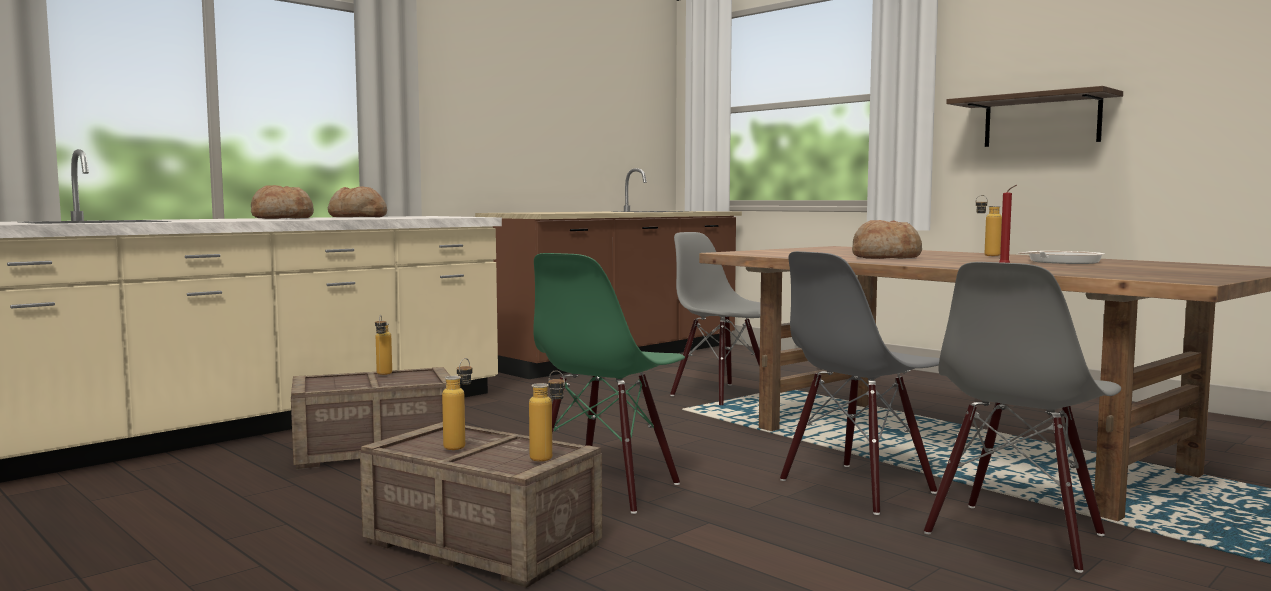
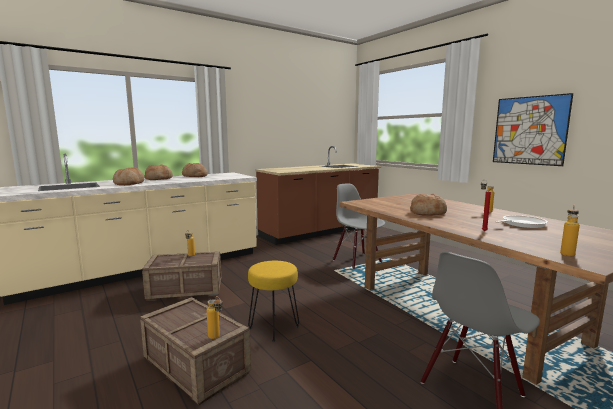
camera: 10 degrees right, 5 degrees up
(231, 220) = (129, 183): none -> bread
(459, 445) = (184, 319): bottle -> bottle (567, 253)
(605, 488) = (273, 327): green chair -> yellow stool
(857, 487) = (397, 338): grey chair -> none
(1041, 121) = (529, 130): shelf -> picture

